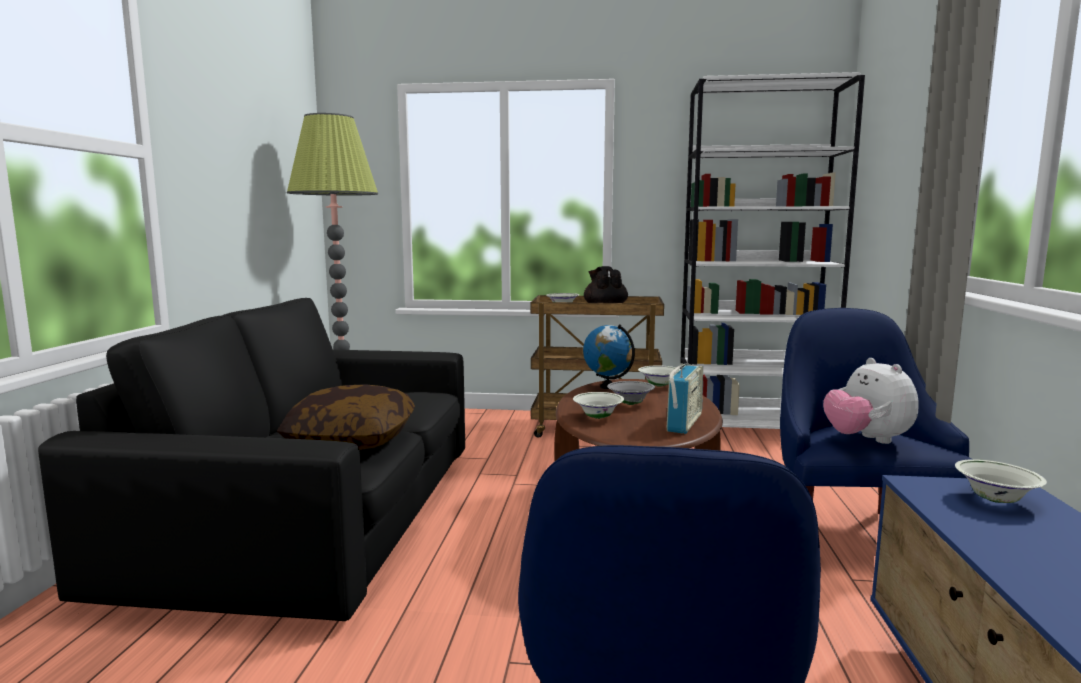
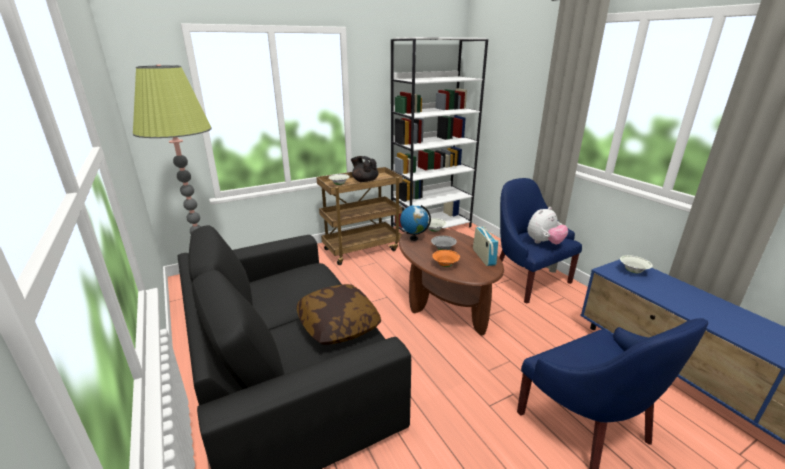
camera: 35 degrees left, 15 degrees up
(598, 417) = (445, 265): white bowl -> orange bowl
(867, 440) = (544, 243): plush toy -> plush toy turned 75 degrees counterclockwise

